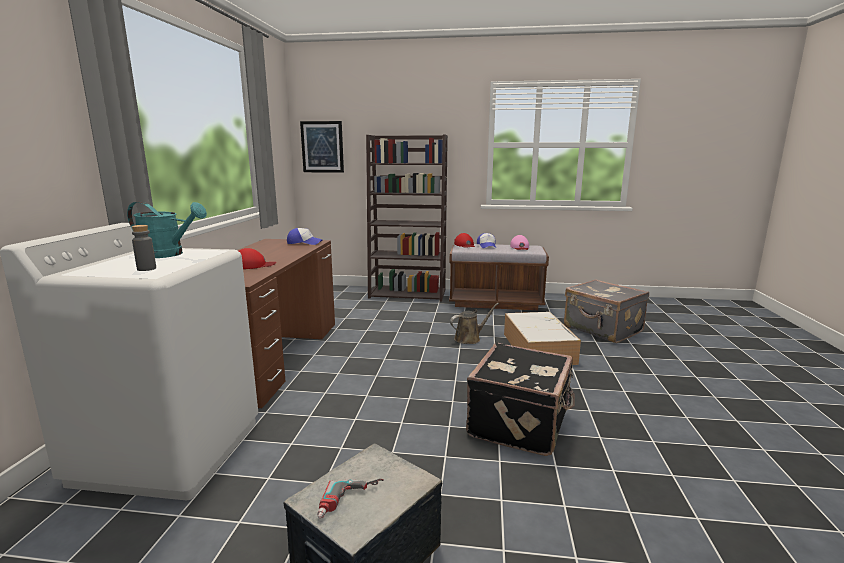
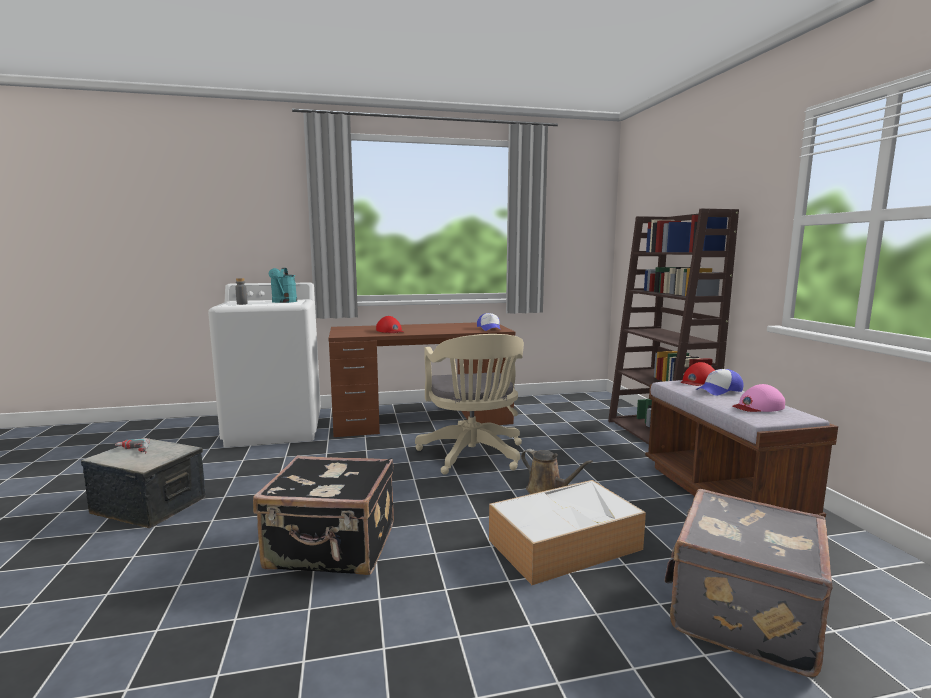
camera: 70 degrees right, 5 degrees down
(322, 147) = (632, 234): picture -> none
(389, 349) = (473, 456): none -> beige office chair

